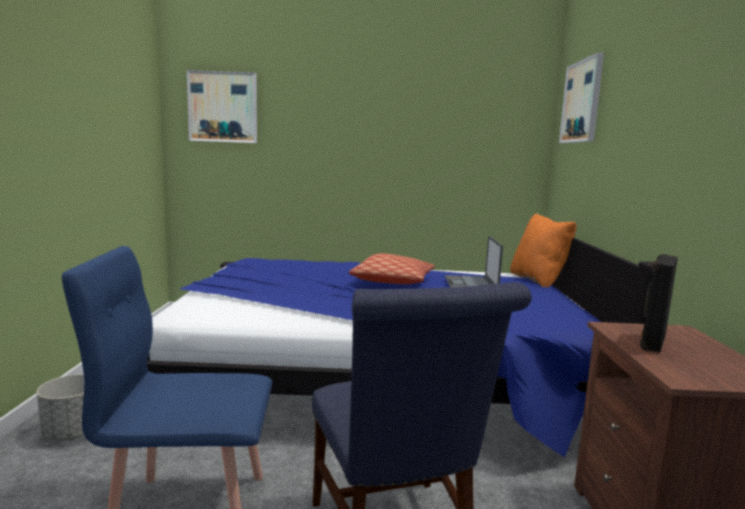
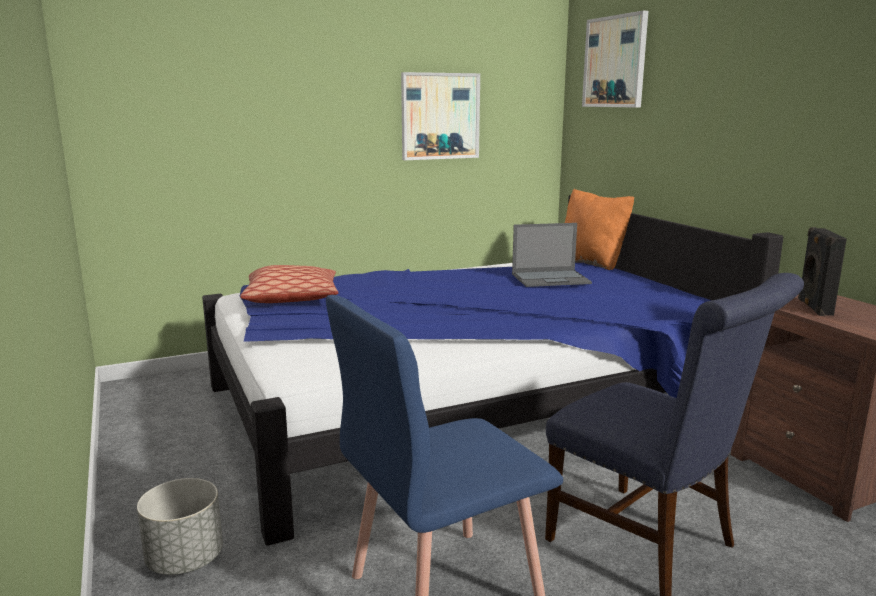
camera: 25 degrees left, 5 degrees up
(223, 107) = (158, 72): picture -> picture (440, 116)
(393, 281) = (469, 287): pillow -> pillow (292, 298)
(470, 285) = (551, 279): laptop -> laptop turned 75 degrees counterclockwise

